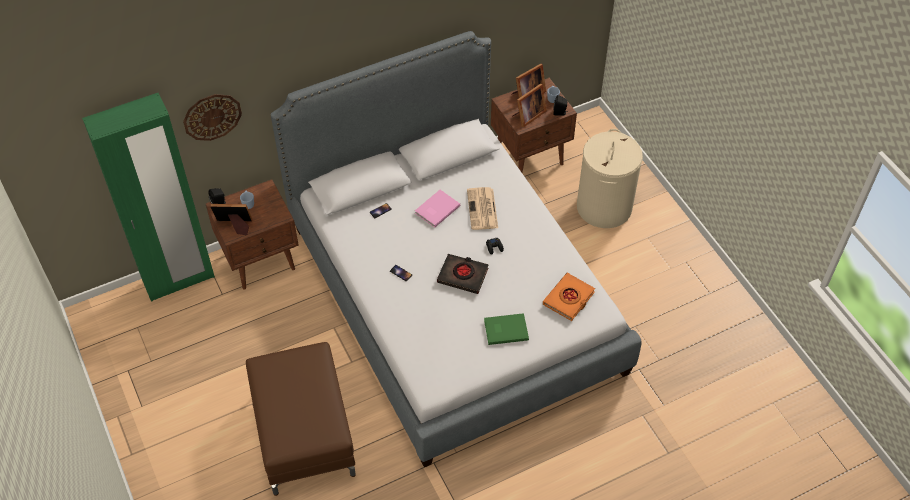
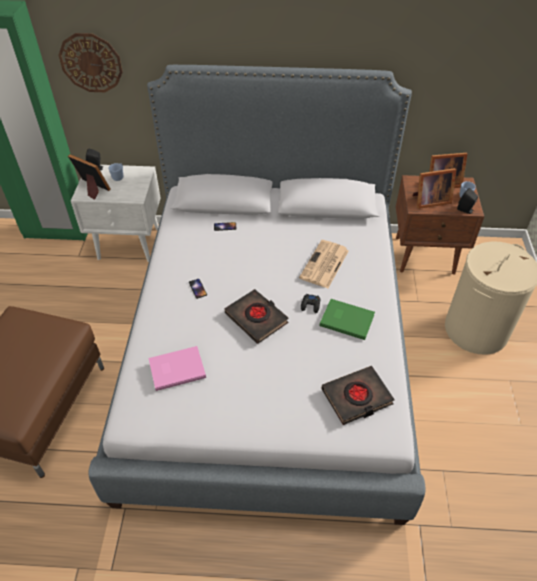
camera: 30 degrees right, 5 degrees down
(261, 261) = (130, 244): brown nightstand -> white nightstand
(436, 209) = (278, 246): pink book -> pink book (176, 368)
(505, 329) = (260, 396): green book -> green book (346, 319)
(569, 299) = (357, 397): orange book -> black book

